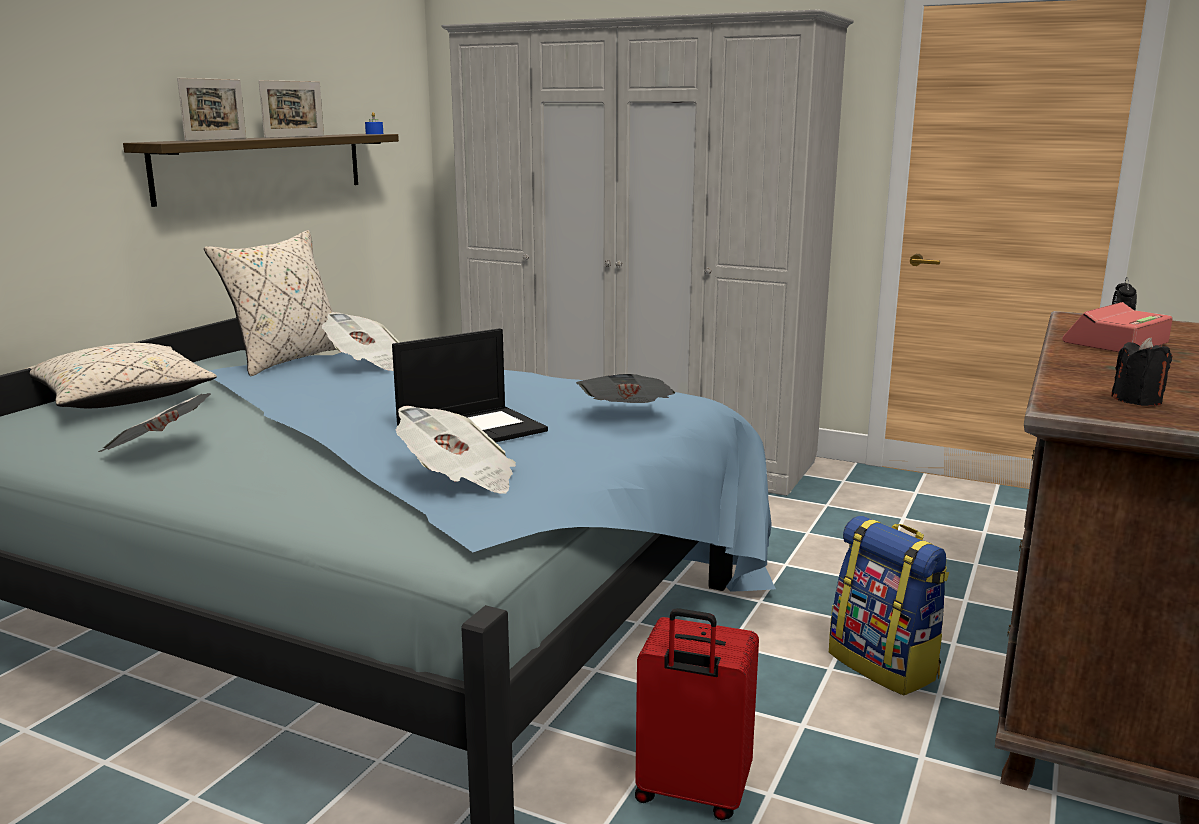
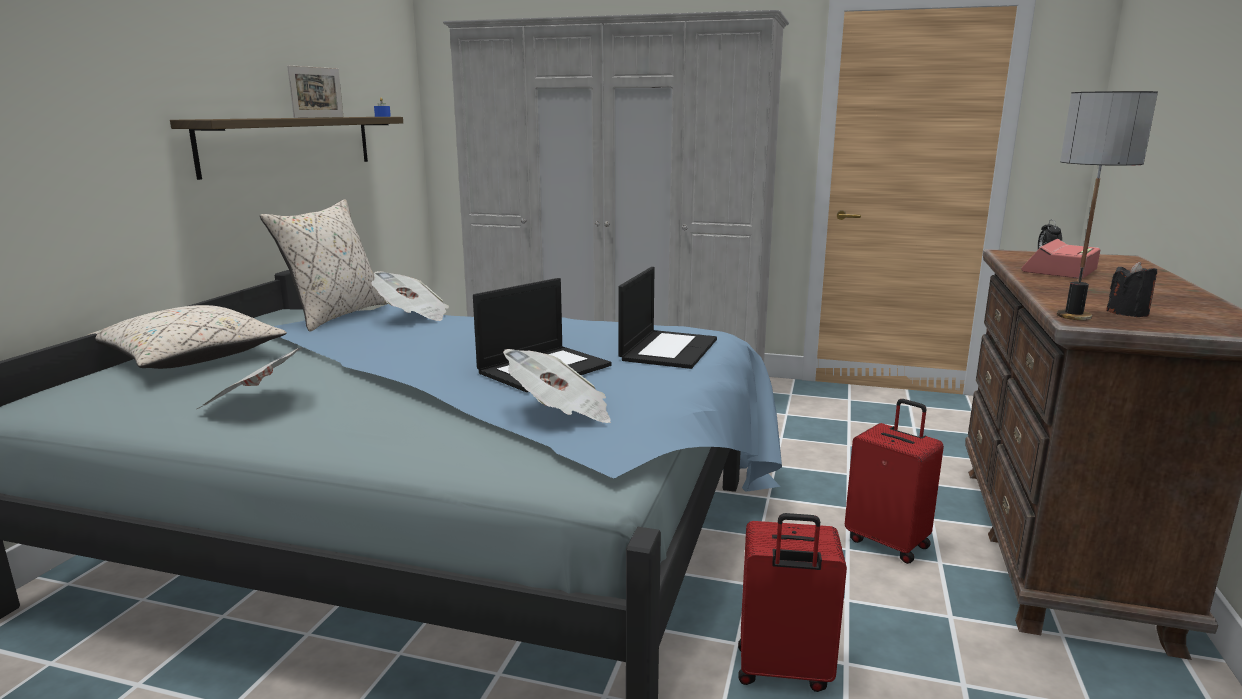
camera: 10 degrees left, 0 degrees up
(216, 139) = (253, 118): picture frame -> none
(626, 416) = (668, 349): newspaper -> laptop
(884, 665) = (888, 542): backpack -> red suitcase
(1060, 400) = (1073, 316): none -> table lamp

